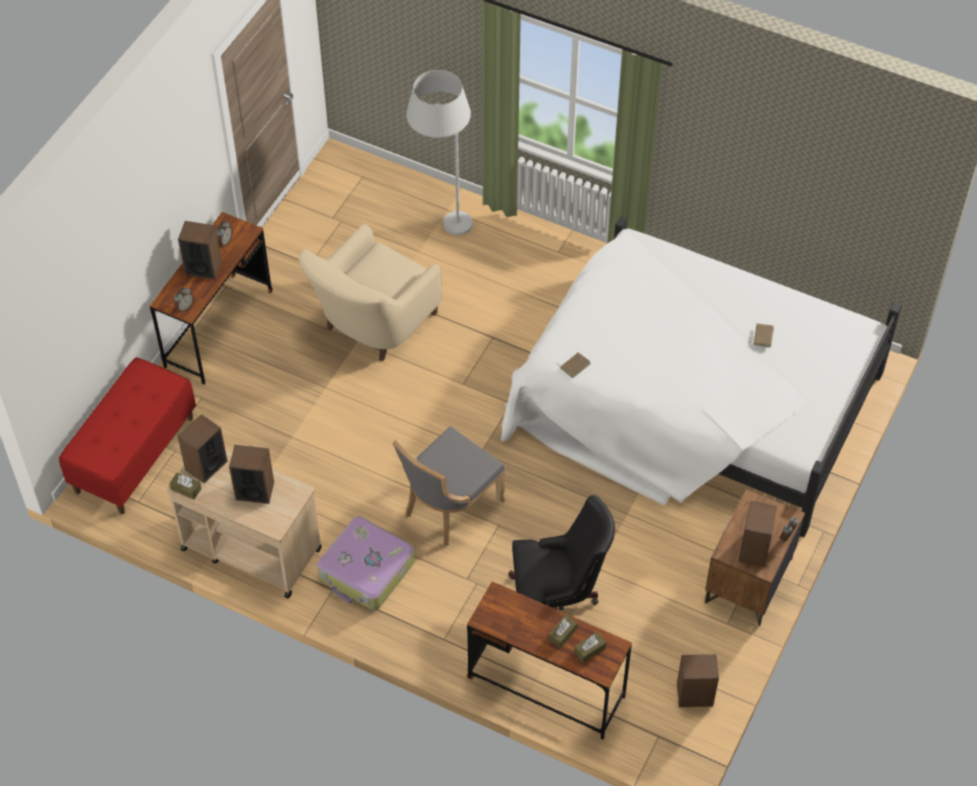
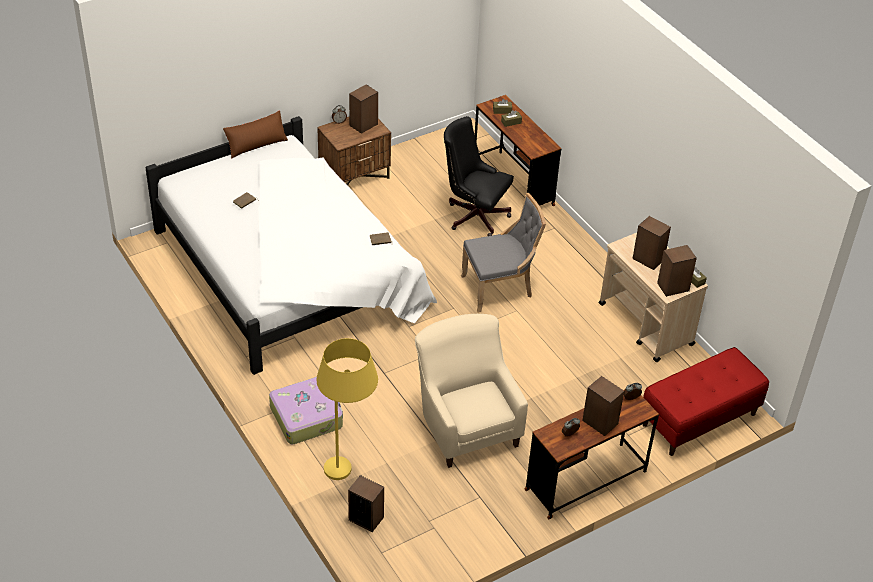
camera: 150 degrees left, 10 degrees down
(366, 571) = (577, 279): suitcase -> suitcase (306, 416)
(372, 326) = (465, 424): beige armchair -> beige armchair turned 90 degrees counterclockwise
(441, 222) = (348, 477): white floor lamp -> yellow floor lamp
(695, 695) = (434, 147): speaker -> speaker (366, 518)
(835, 427) = (256, 145): none -> brown pillow

